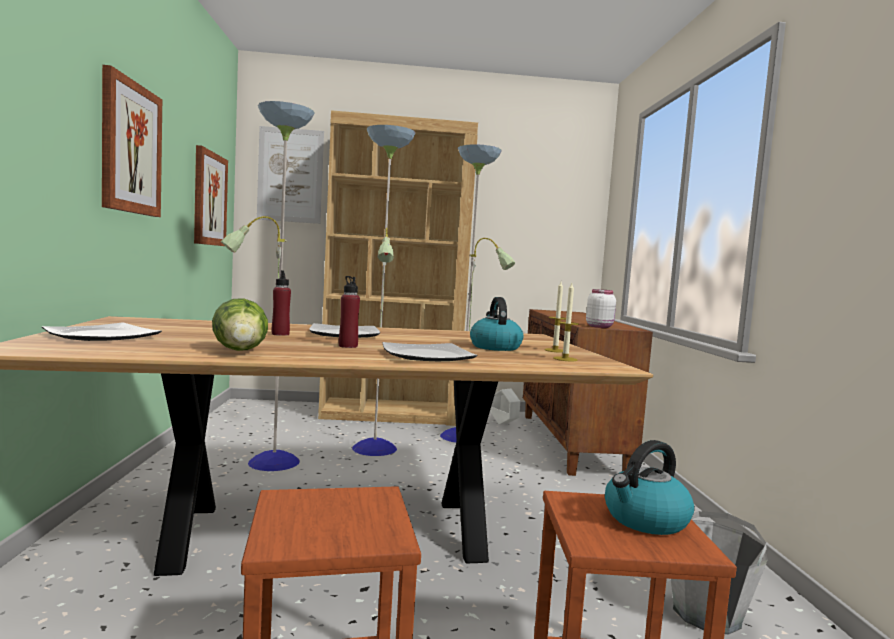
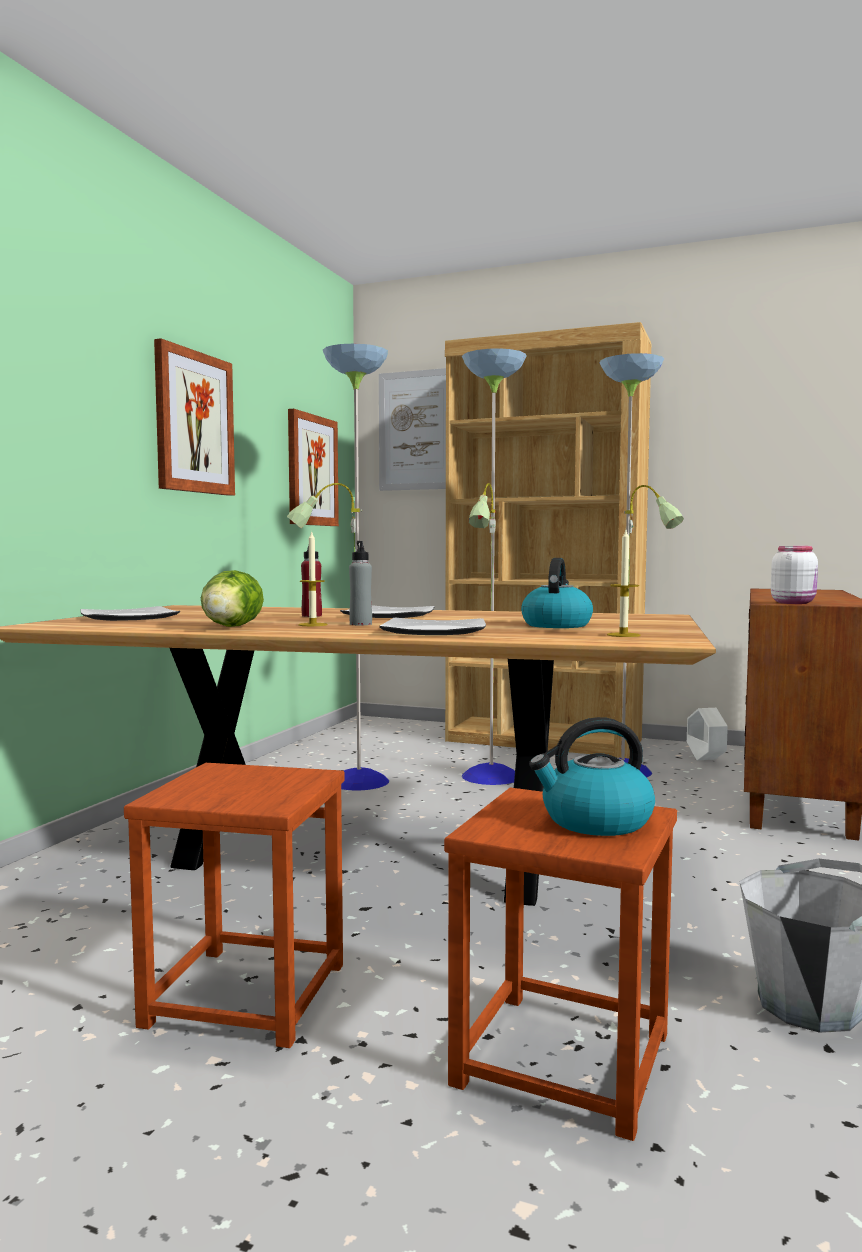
camera: 25 degrees right, 0 degrees up
(348, 346) = (360, 624): red bottle -> grey bottle
(555, 350) = (639, 628): candle -> candle (312, 625)

